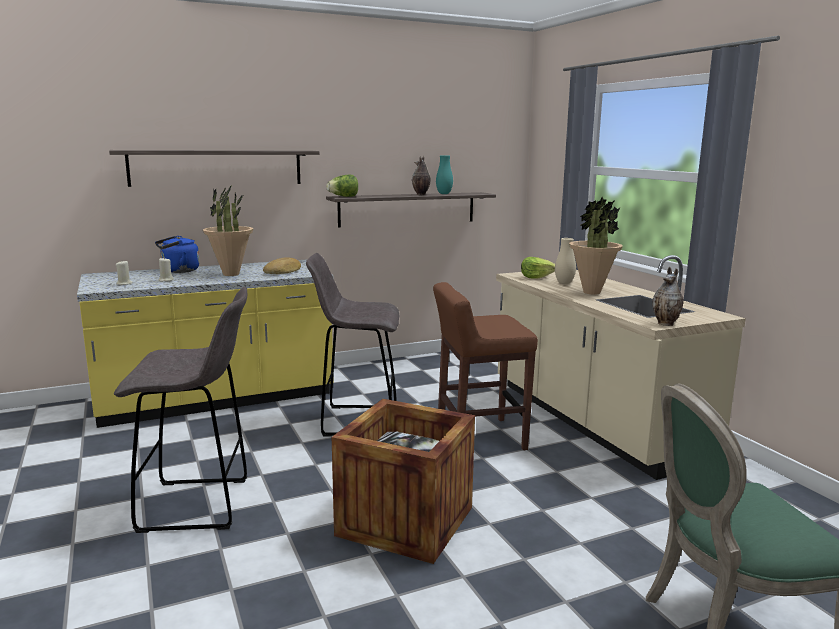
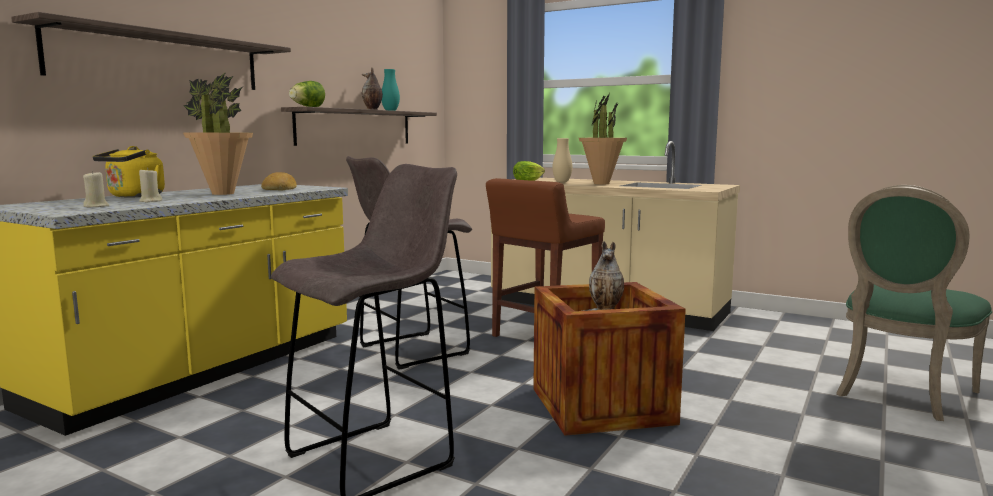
camera: 35 degrees left, 5 degrees down
(178, 271) = (134, 196): blue kettle -> yellow kettle
(666, 324) = (711, 189): vase -> vase (606, 309)

